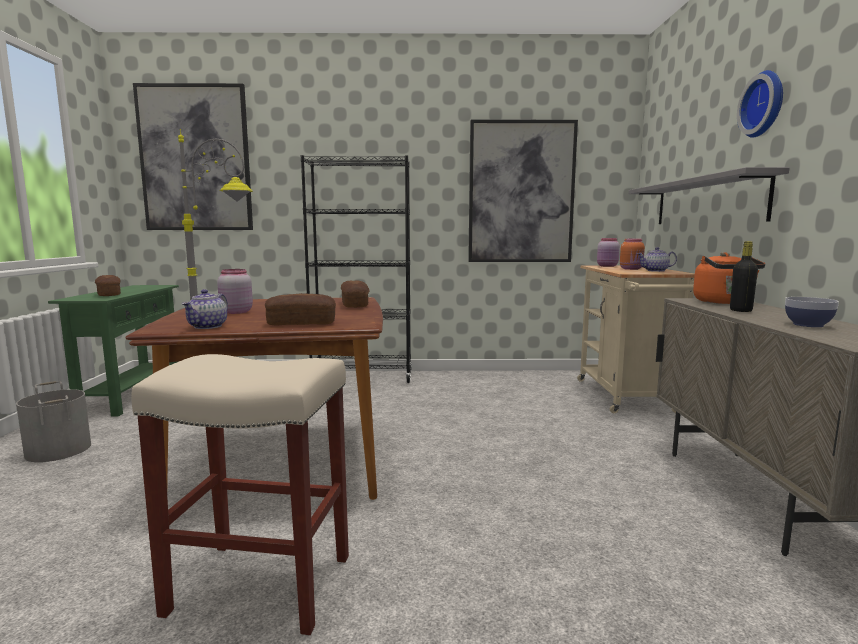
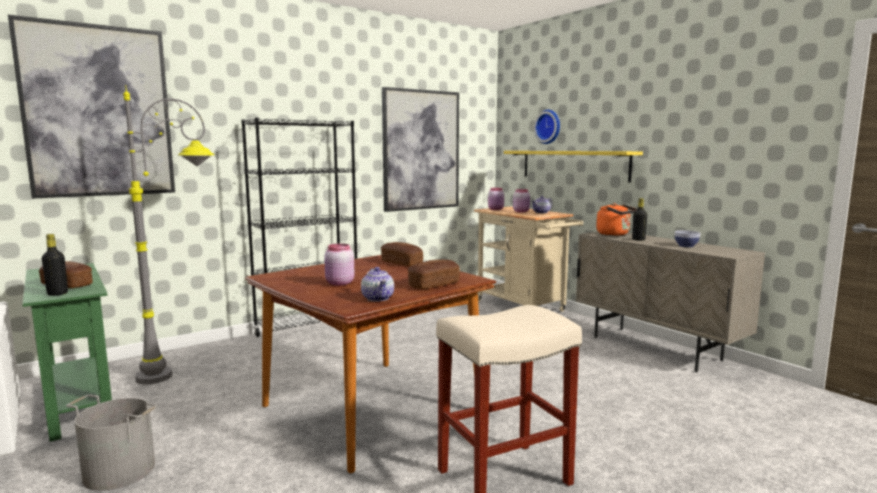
camera: 35 degrees left, 0 degrees up
(82, 298) = (57, 294): none -> black bottle
(631, 269) = (521, 211): orange jar -> pink jar
(706, 202) = (573, 165): grey shelf -> yellow shelf
(765, 104) = (620, 109): wall clock -> wall clock (549, 127)

